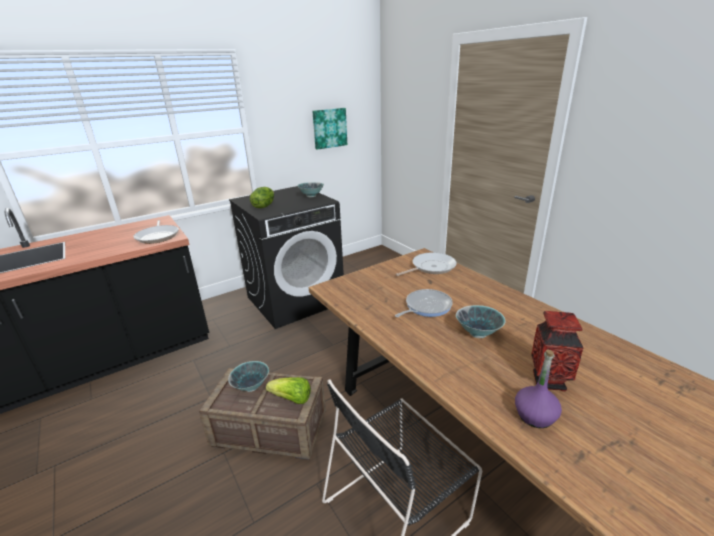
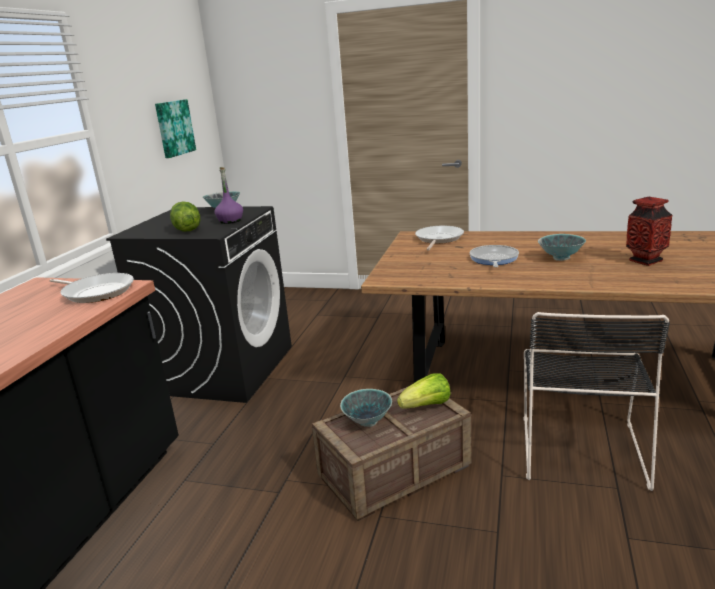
camera: 40 degrees left, 5 degrees down
(535, 416) = (672, 276): purple bottle -> purple bottle (230, 221)

